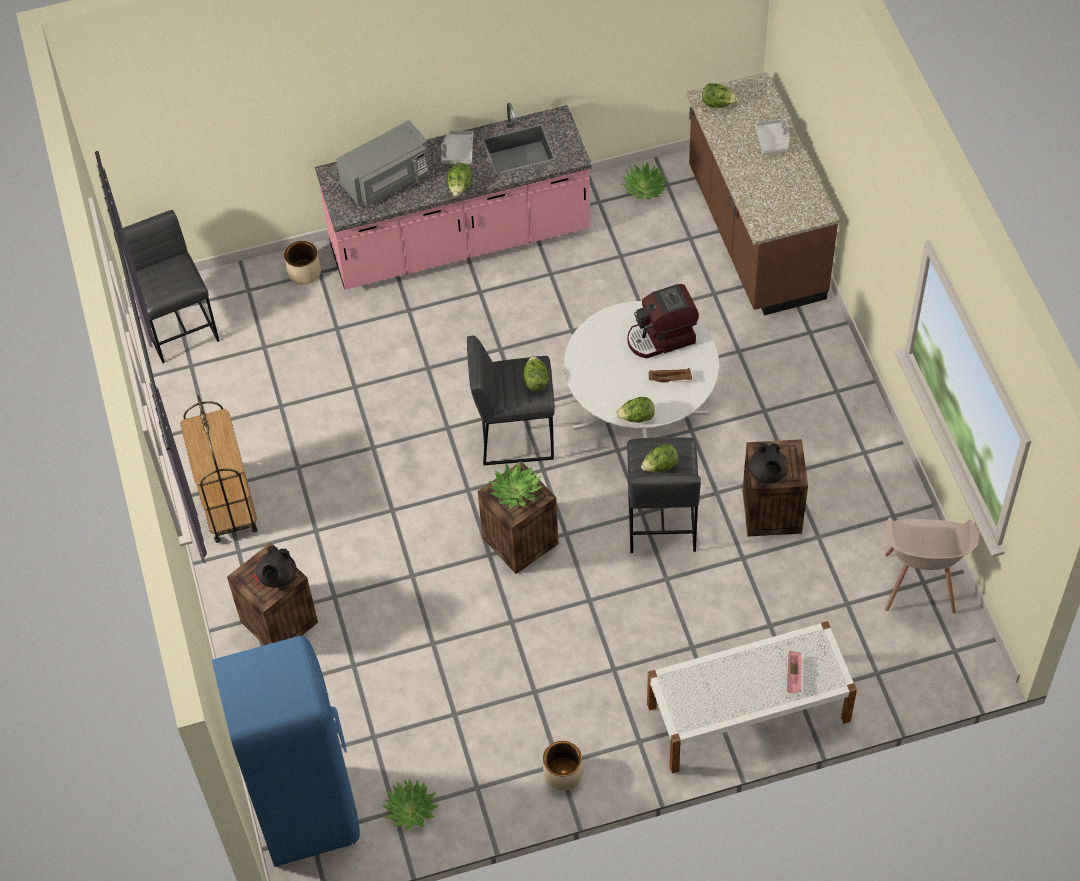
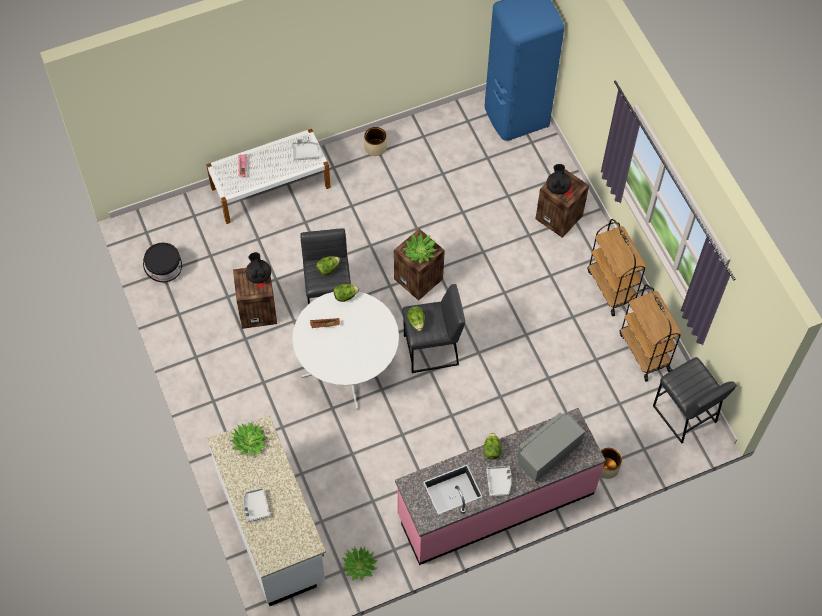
camera: 170 degrees right, 5 degrees up
(207, 411) = (644, 351): none -> brown cart
(410, 809) = (458, 122): potted plant -> potted plant (249, 442)
(661, 338) = (332, 355): coffee machine -> none
(685, 695) = (305, 152): none -> grey tray
(717, 104) = (300, 540): lettuce -> none
(754, 235) = (272, 528): brown counter -> white counter
(919, 584) = (165, 271): beige chair -> black bucket

